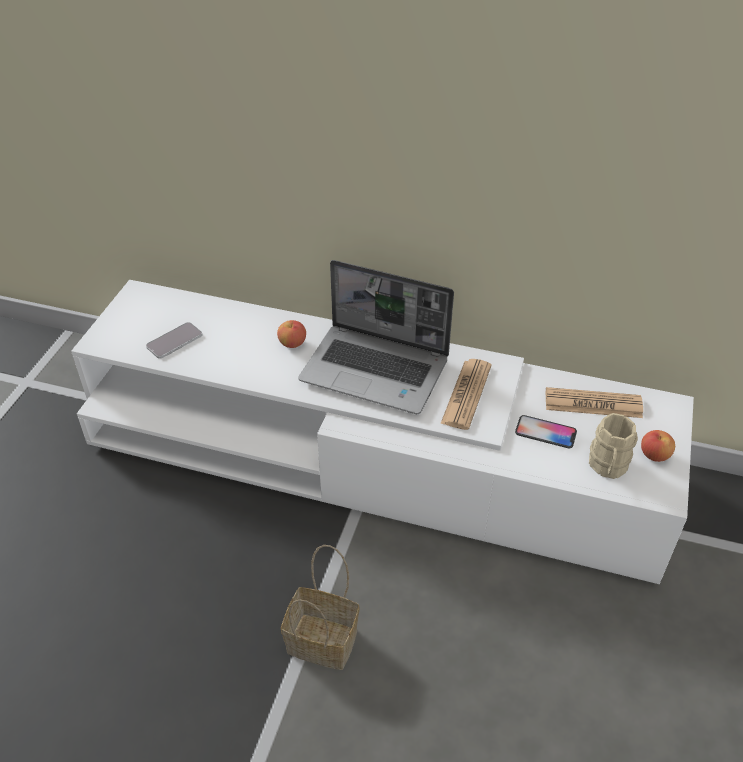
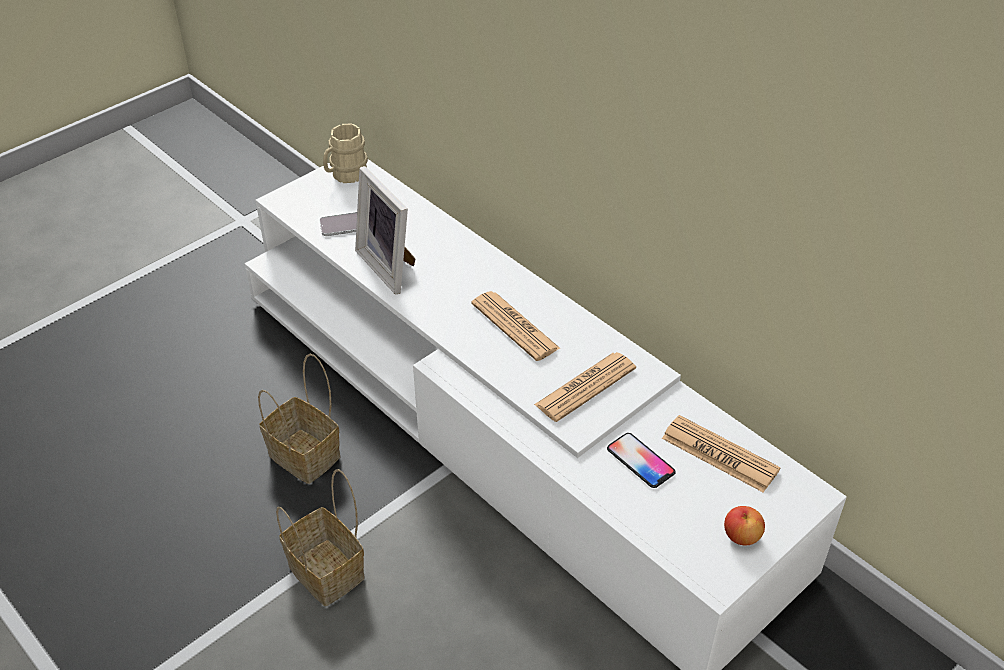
camera: 30 degrees right, 0 degrees up
(234, 554) = (307, 456): none -> basket
(238, 361) = (390, 266): none -> picture frame
(292, 343) = (454, 268): apple -> none
(377, 370) = (515, 326): laptop -> newspaper
(607, 467) = (677, 525): beige mug -> beige mug (345, 175)

